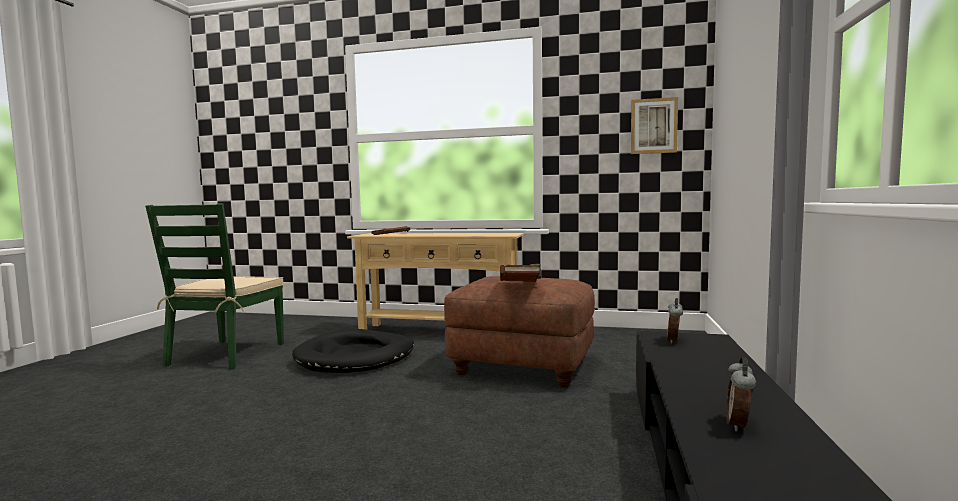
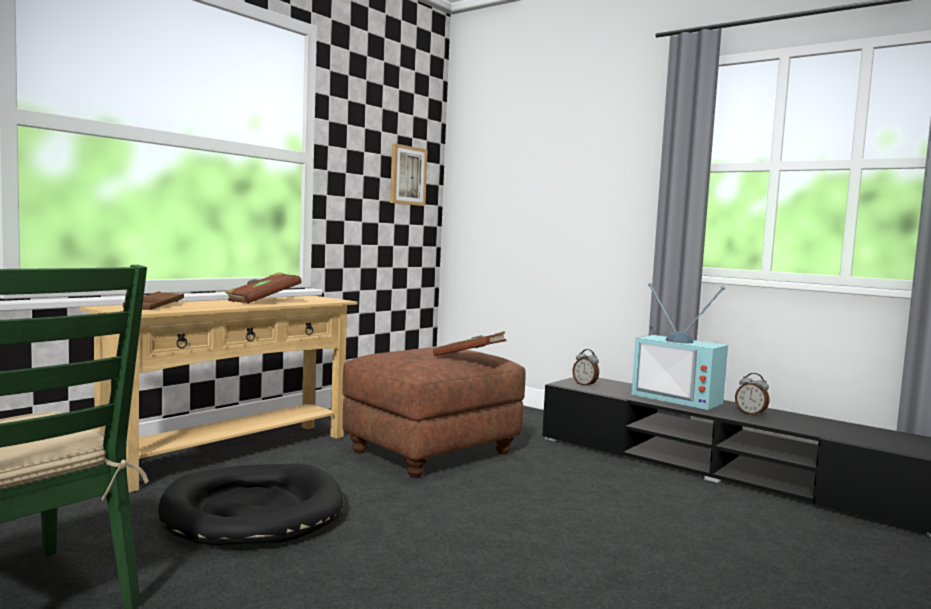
camera: 65 degrees left, 0 degrees up
(458, 234) = (262, 301): none -> brown book
(724, 380) = (679, 398): none -> television

